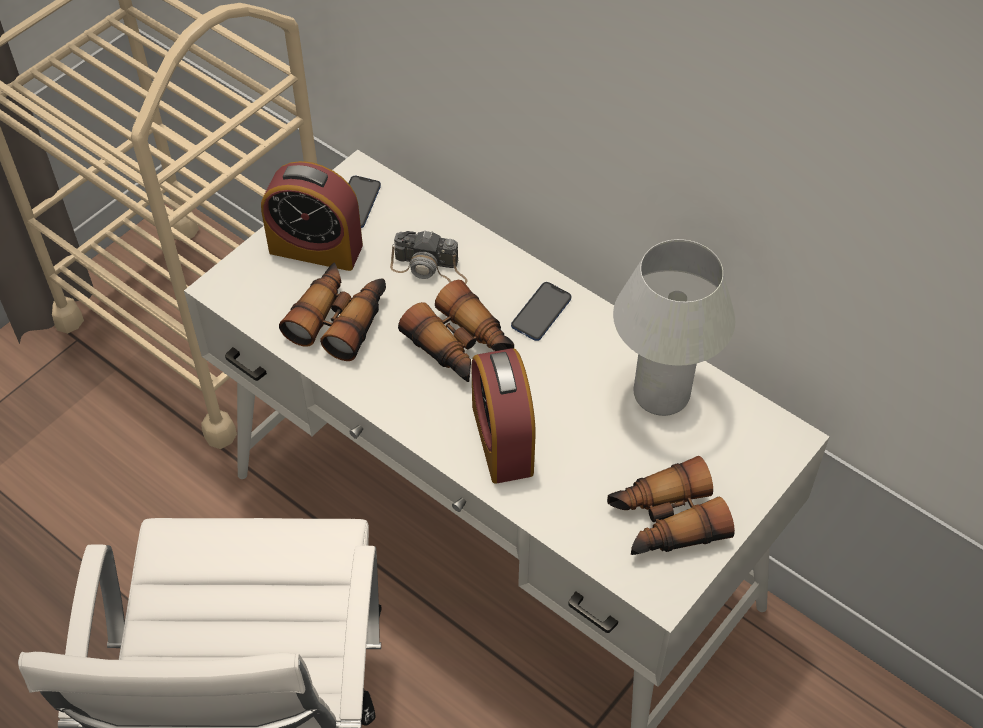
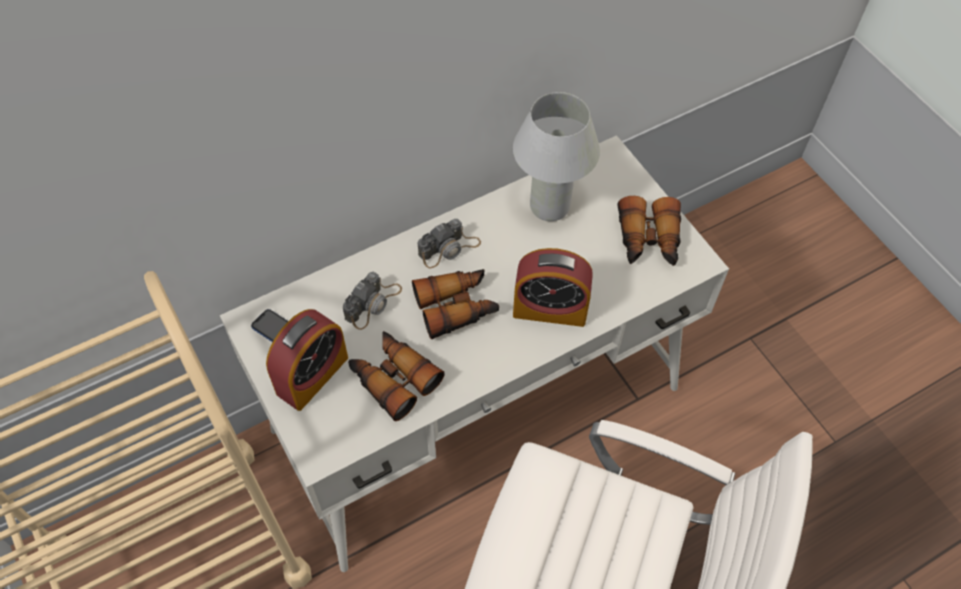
camera: 70 degrees left, 5 degrees up
(541, 312) = (449, 248): phone -> camera

